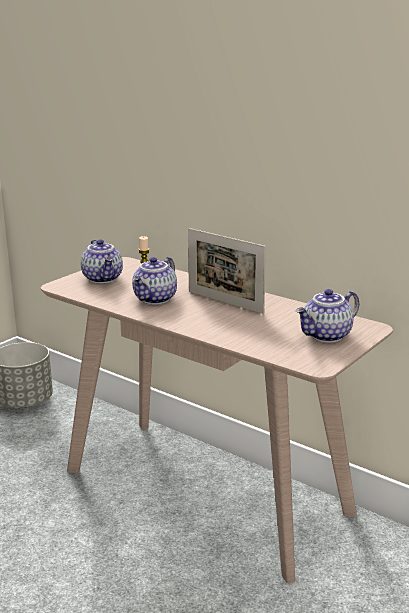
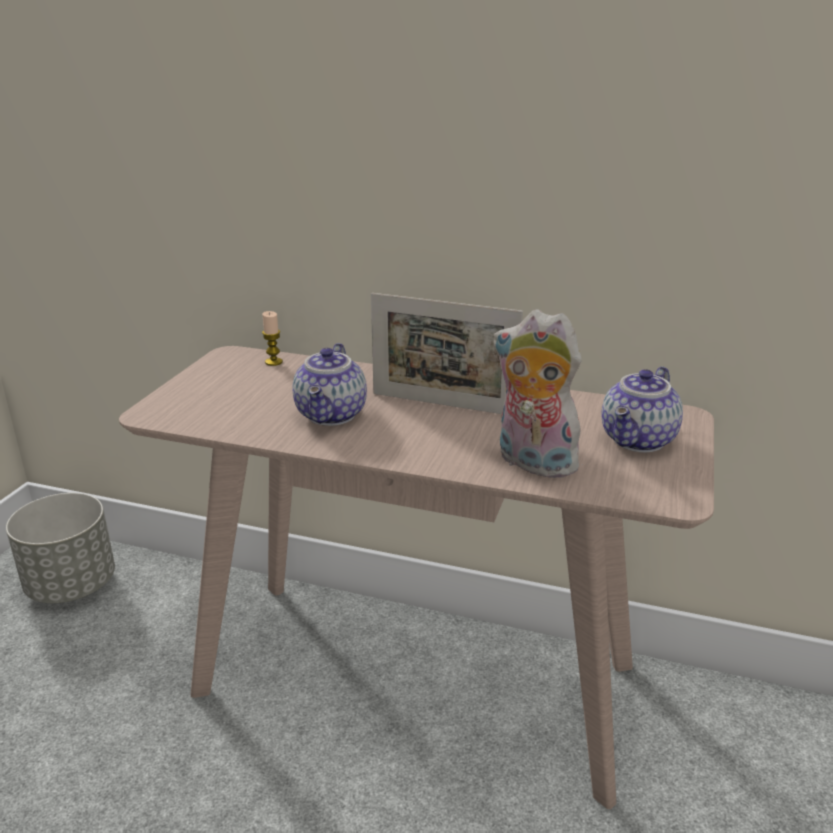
camera: 20 degrees left, 5 degrees up
(103, 278) = (220, 389): teapot -> none
(249, 337) = (532, 463): none -> plush toy

